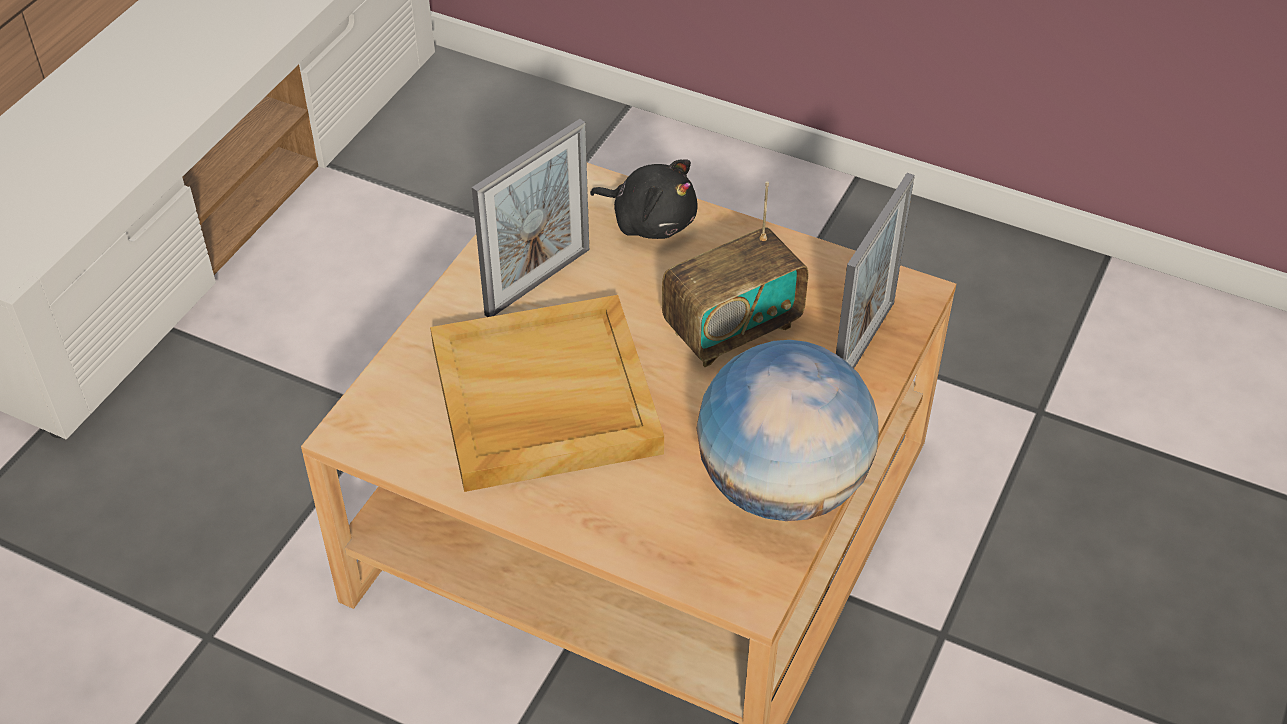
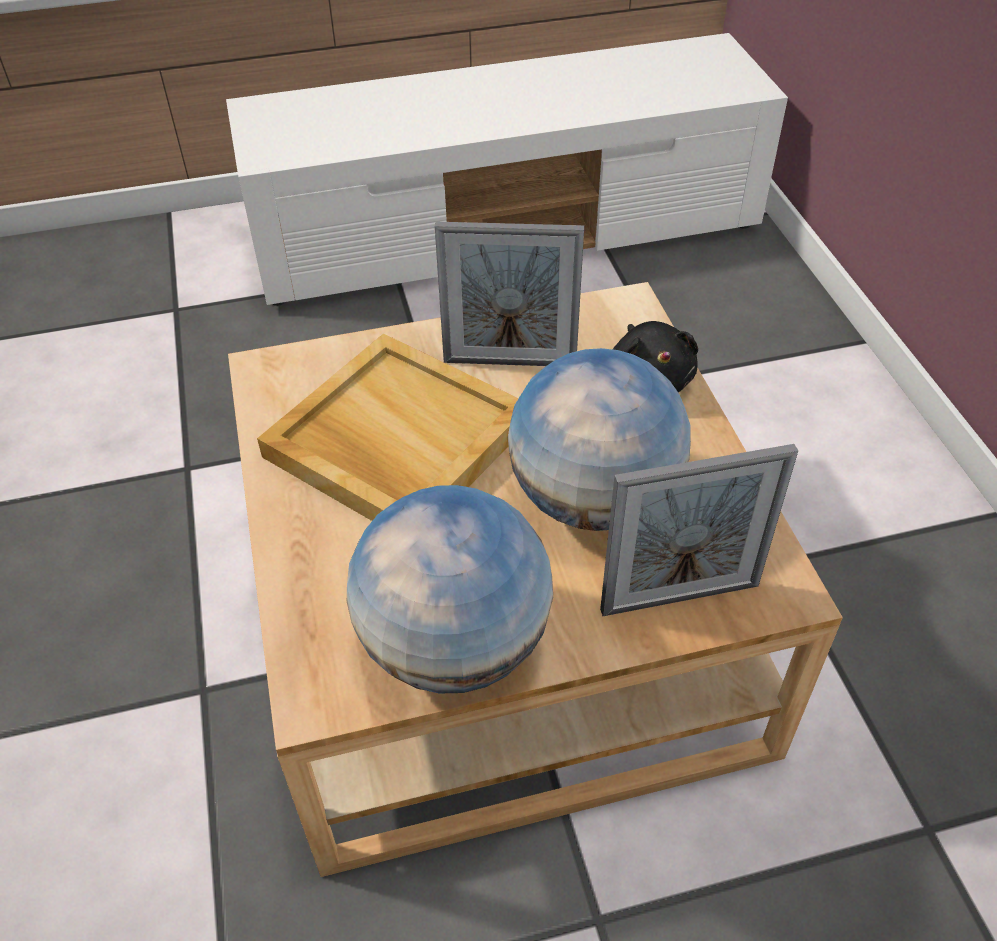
camera: 50 degrees right, 0 degrees up
(732, 329) = (594, 499): radio -> globe

